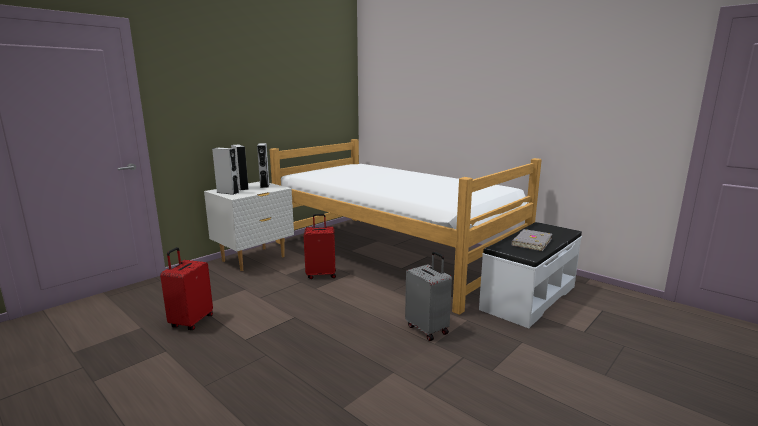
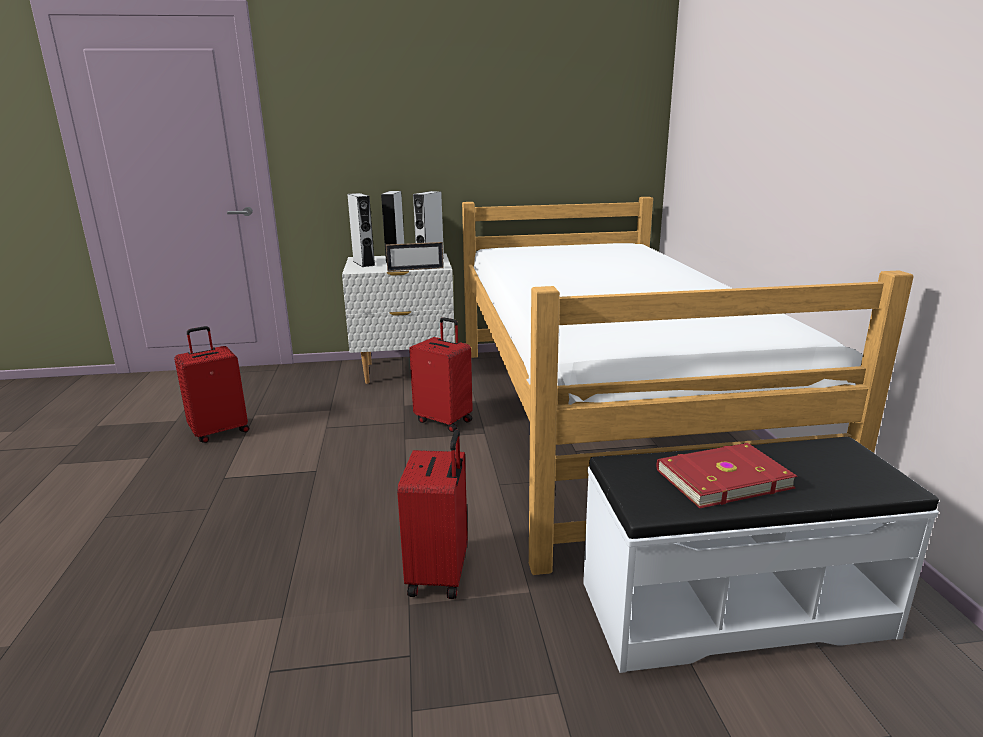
camera: 40 degrees right, 5 degrees up
(270, 191) = (415, 269): none -> picture frame
(428, 329) = (440, 575): grey suitcase -> red suitcase
(530, 242) = (721, 478): grey book -> red book

